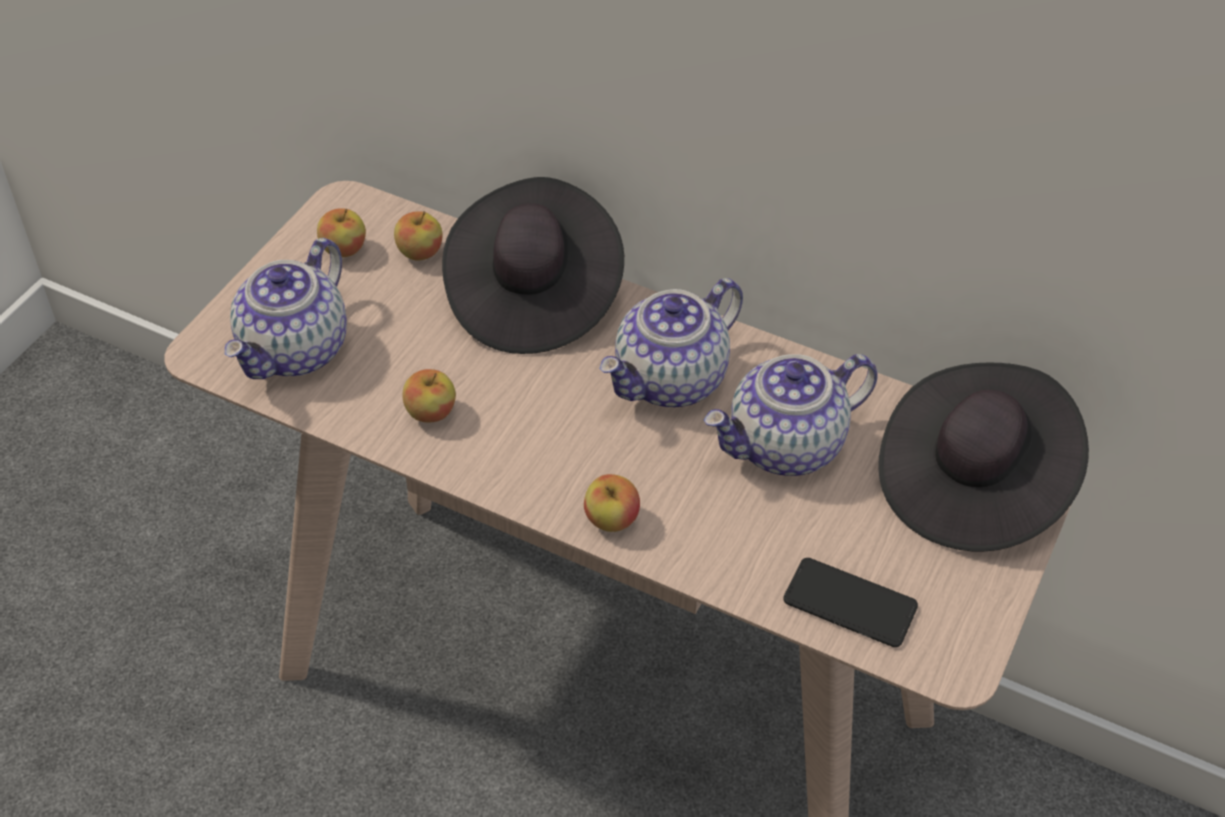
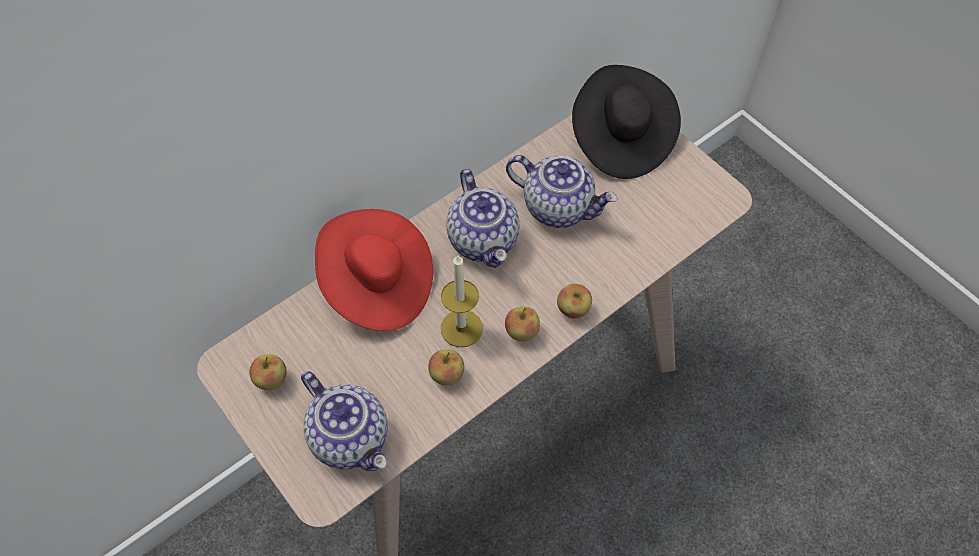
camera: 65 degrees left, 10 degrees up
(420, 253) = (301, 334): apple -> apple (521, 331)
(511, 404) = (461, 328): none -> candle
(532, 296) = (377, 285): black hat -> red hat
(785, 446) = (559, 207): teapot -> teapot turned 60 degrees counterclockwise
(850, 603) = (674, 223): phone -> none

